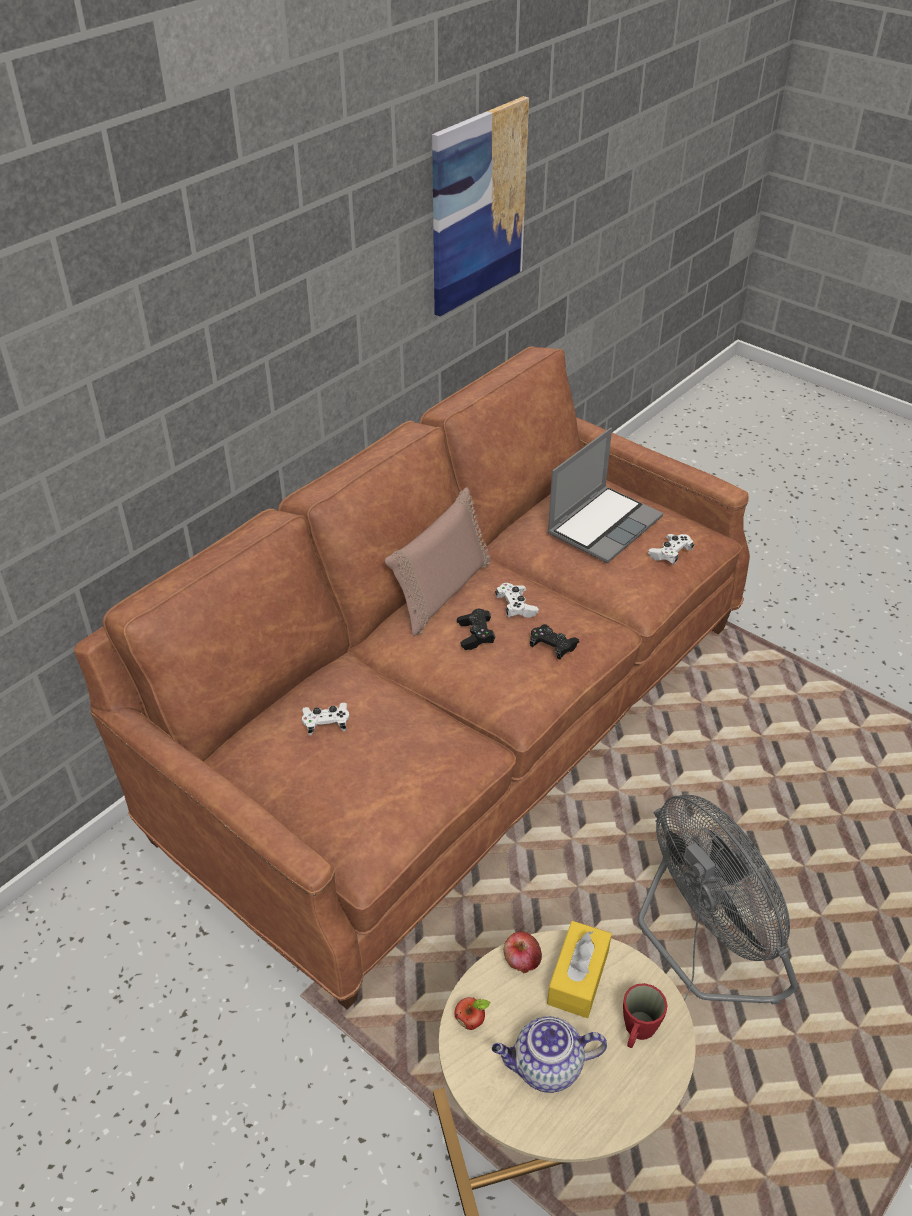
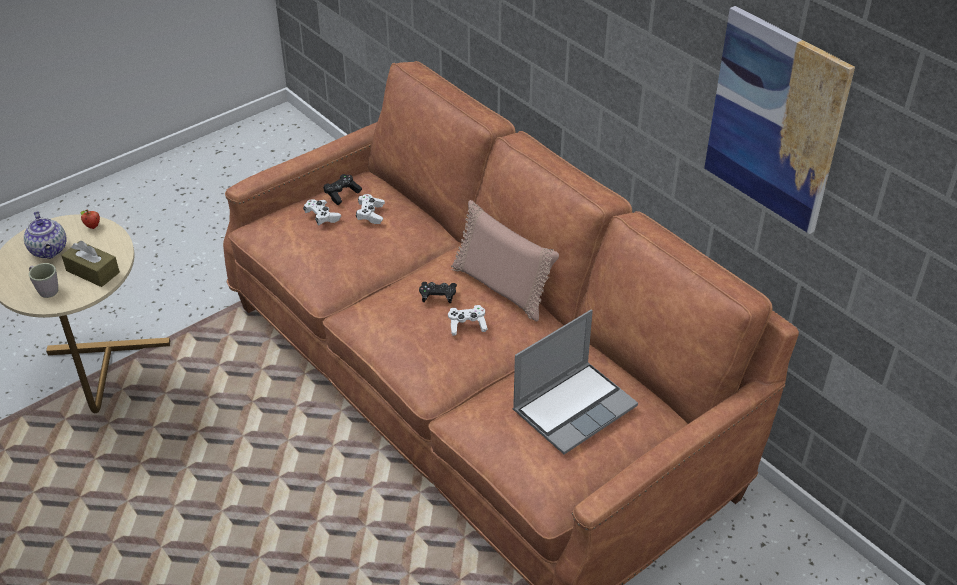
camera: 100 degrees right, 0 degrees up
(521, 961) = (117, 251): apple -> none
(546, 1067) = (49, 250): teapot -> teapot turned 150 degrees clockwise
(552, 647) = (410, 339): black game controller -> black game controller (342, 194)
(578, 977) = (93, 271): yellow tissue box -> brown tissue box
(604, 525) = (574, 407): laptop -> laptop turned 90 degrees counterclockwise
(637, 1032) = (45, 289): red mug -> grey mug
(670, 554) = (518, 448): white game controller -> white game controller (322, 217)
(692, 954) = (203, 498): grey fan -> none

